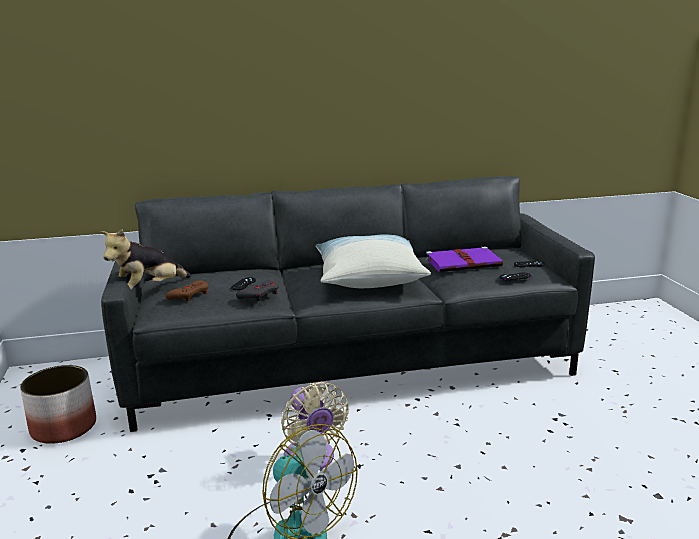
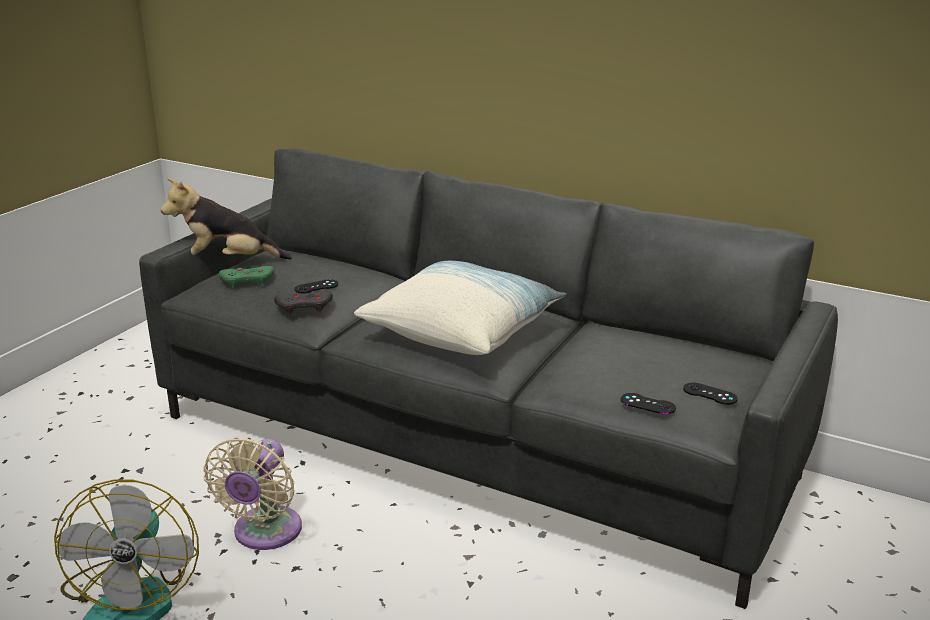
camera: 40 degrees right, 5 degrees up
(64, 427) = (134, 386): planter -> none
(190, 295) = (247, 281): brown game controller -> green game controller
(464, 263) = (621, 355): purple book -> none

